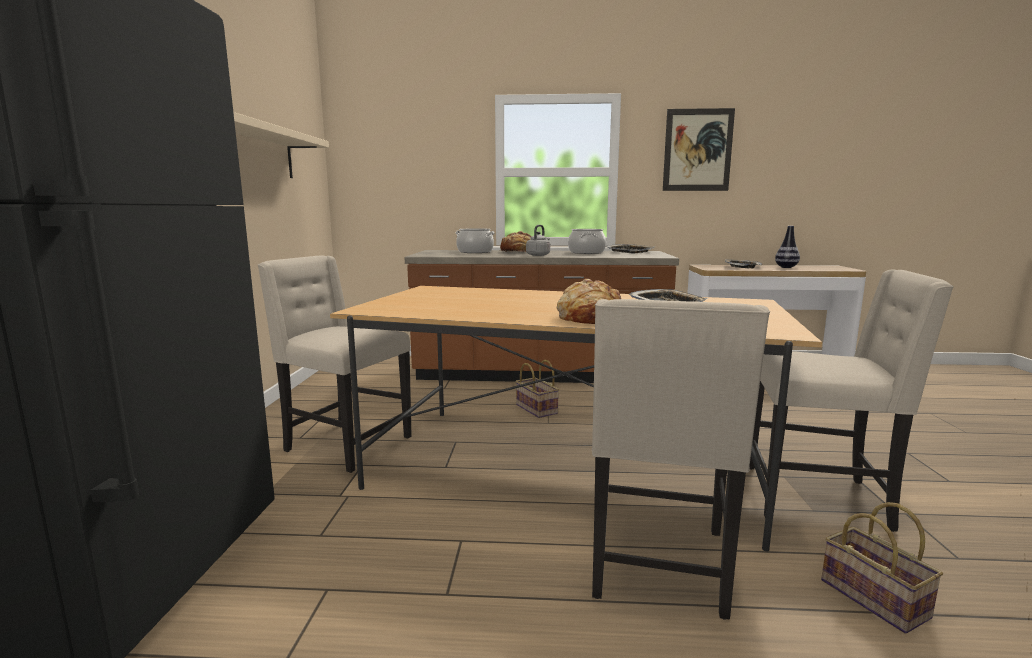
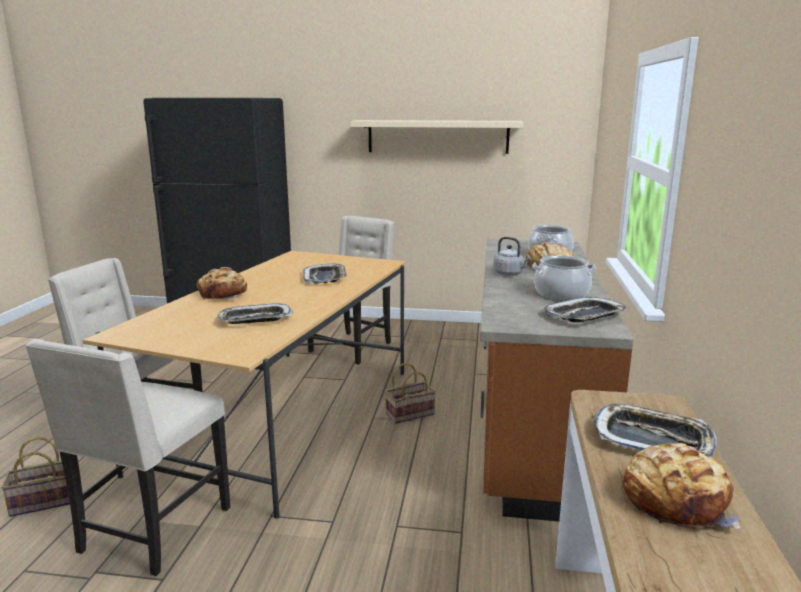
camera: 95 degrees right, 5 degrees up
(499, 297) = (325, 278): none -> tray
(697, 150) = (730, 156): picture -> none
(786, 267) = (676, 500): vase -> bread

